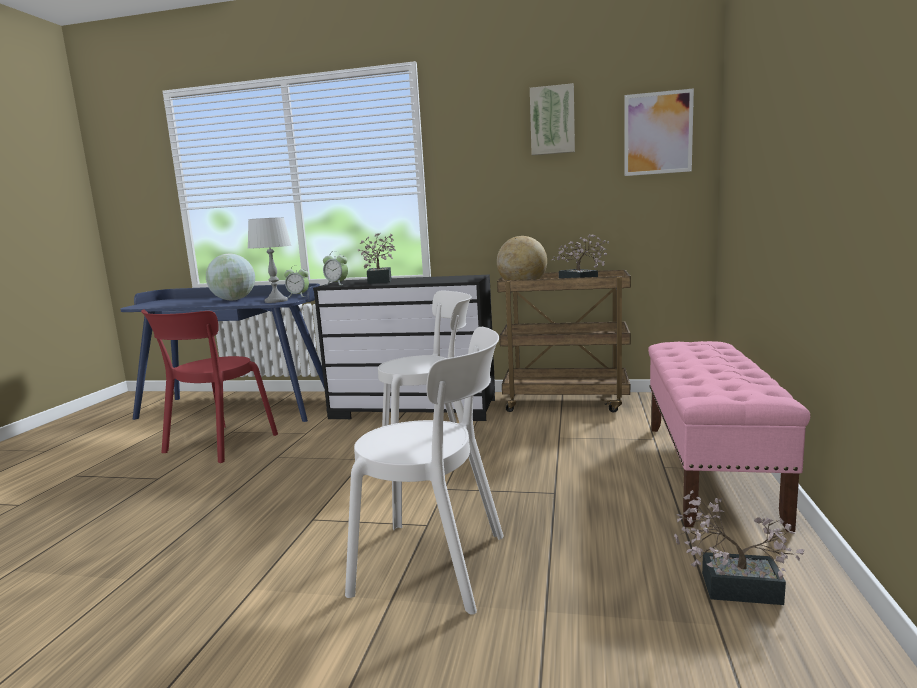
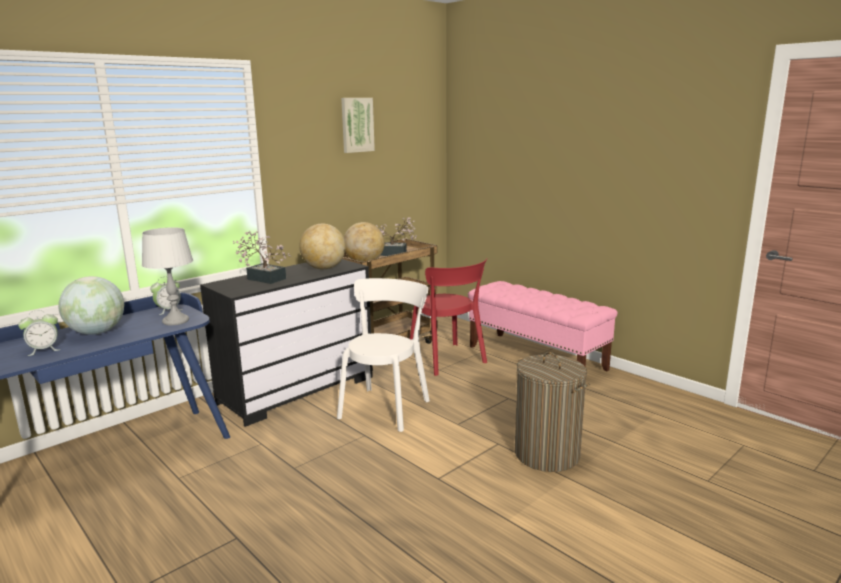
camera: 55 degrees left, 5 degrees up
(217, 445) = (203, 492): red chair -> red chair (448, 360)
(337, 284) = (236, 290): alarm clock -> alarm clock (44, 350)
(438, 565) = (547, 454): white chair -> laundry basket
(441, 279) = (324, 268): none -> globe
(658, 133) = (417, 138): picture -> none
(730, 587) = (634, 400): potted plant -> none

